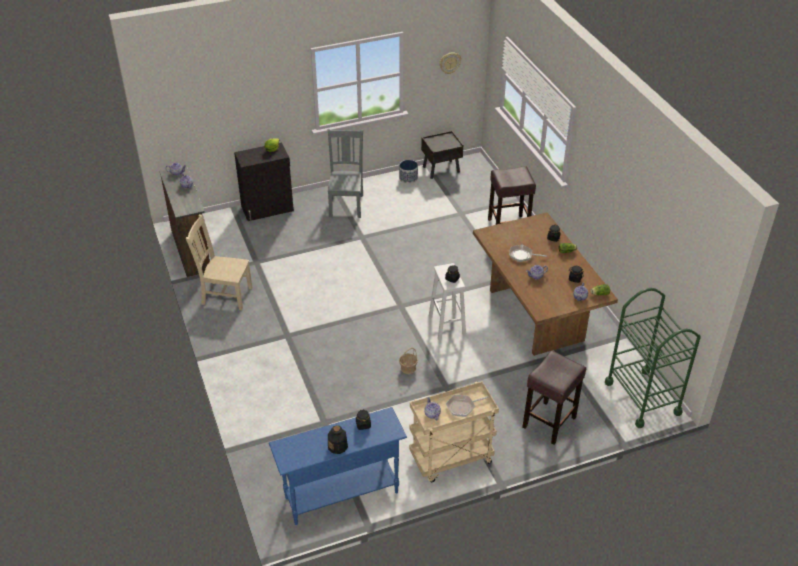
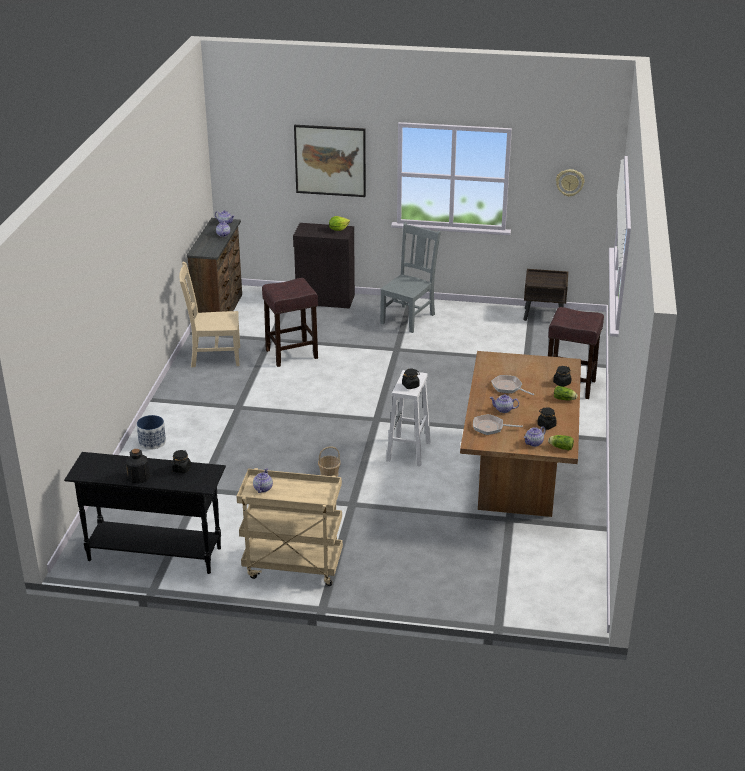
camera: 30 degrees right, 10 degrees down
(225, 295) = (213, 356): beige chair -> beige chair turned 45 degrees counterclockwise
(255, 94) = (330, 160): none -> picture
(341, 495) = (154, 554): blue console table -> black console table
(408, 179) = (498, 314): planter -> planter (152, 442)
(462, 407) = (300, 493): frying pan -> frying pan (490, 427)
(549, 422) = (433, 574): brown stool -> brown stool (292, 354)
(642, 398) = (567, 593): green cart -> none

